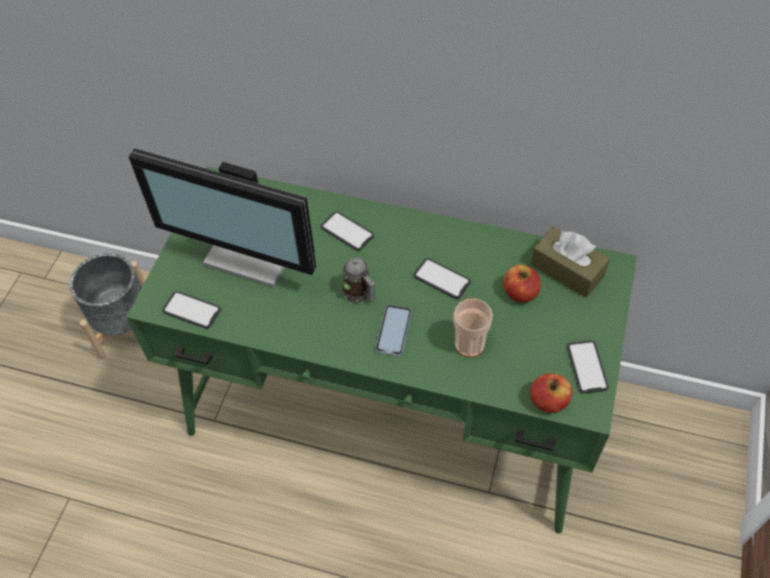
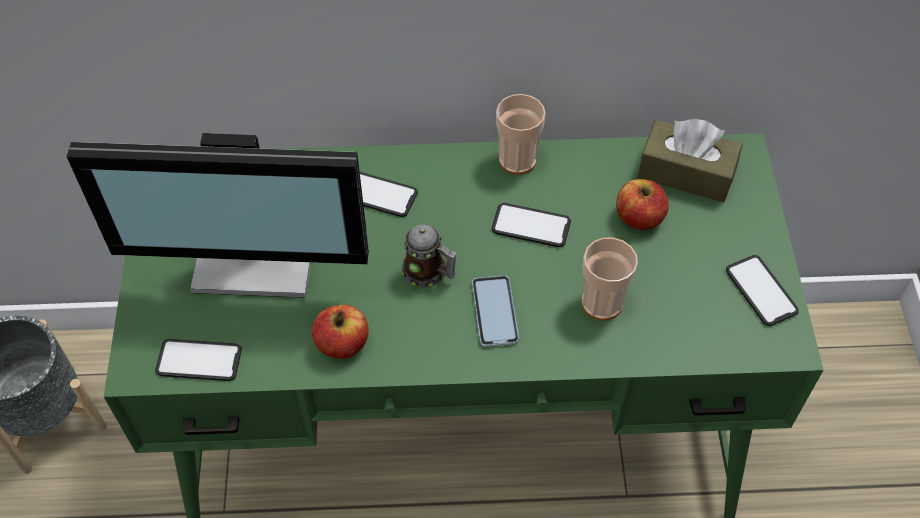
camera: 20 degrees left, 0 degrees up
(451, 231) = (517, 160): none -> cup
(548, 401) = (731, 348): apple -> apple (342, 344)

